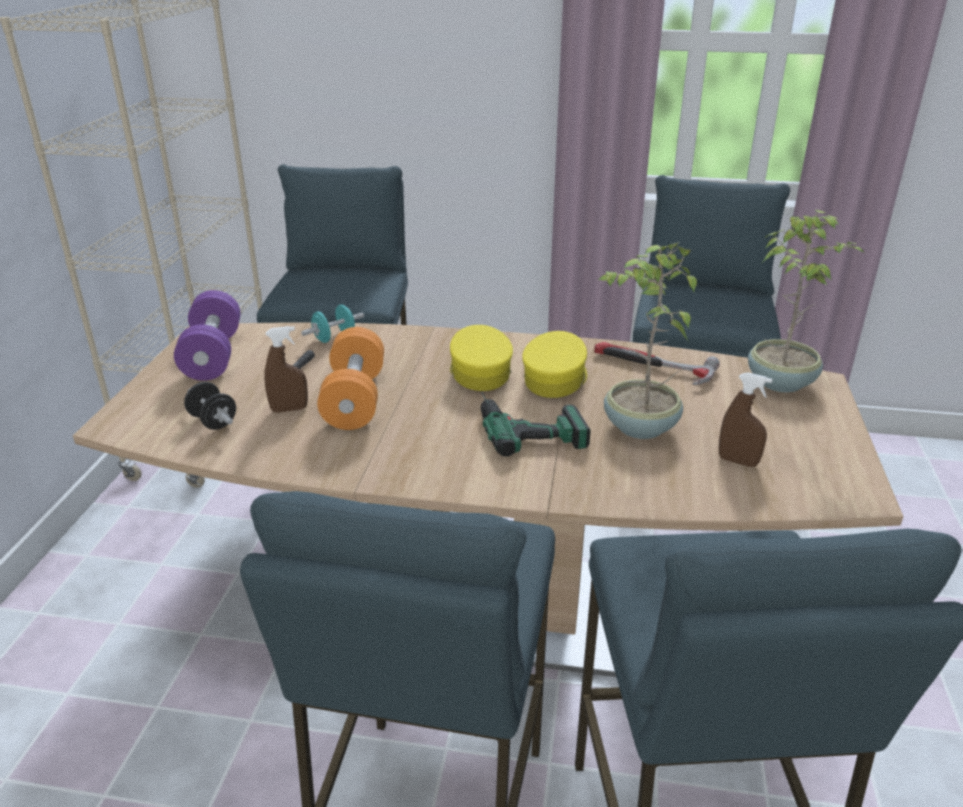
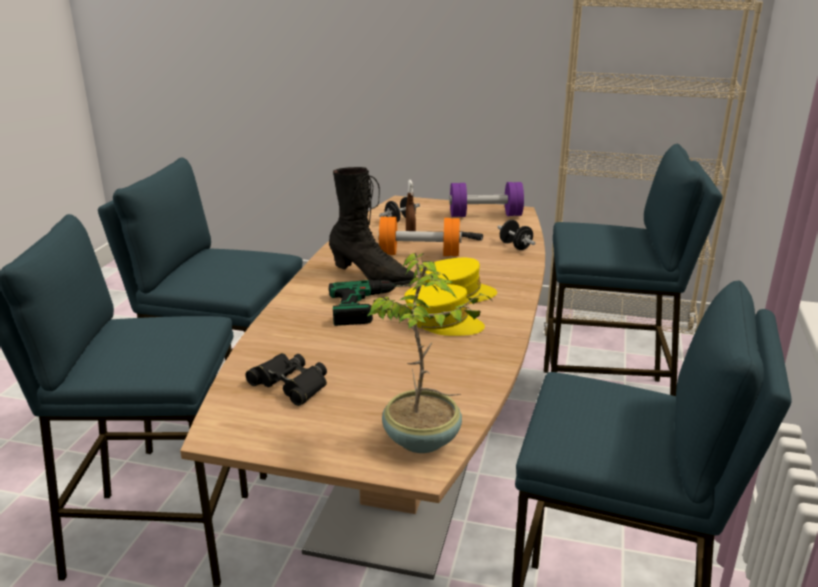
camera: 95 degrees right, 5 degrees down
(334, 338) = (515, 246): turquoise dumbbell -> black dumbbell
(433, 431) = (372, 276): none -> black boot
(639, 428) = (354, 348): potted plant -> none
(651, 367) = (461, 369): hammer -> none
(738, 461) = (290, 385): brown spray bottle -> black binoculars

